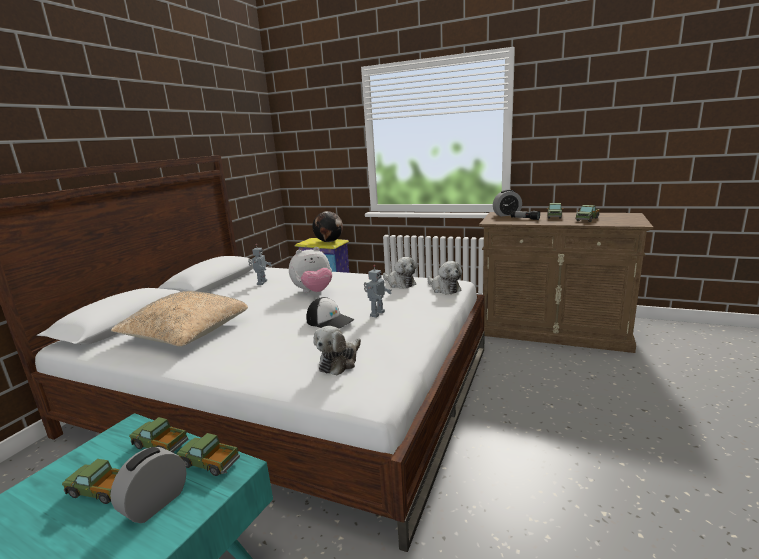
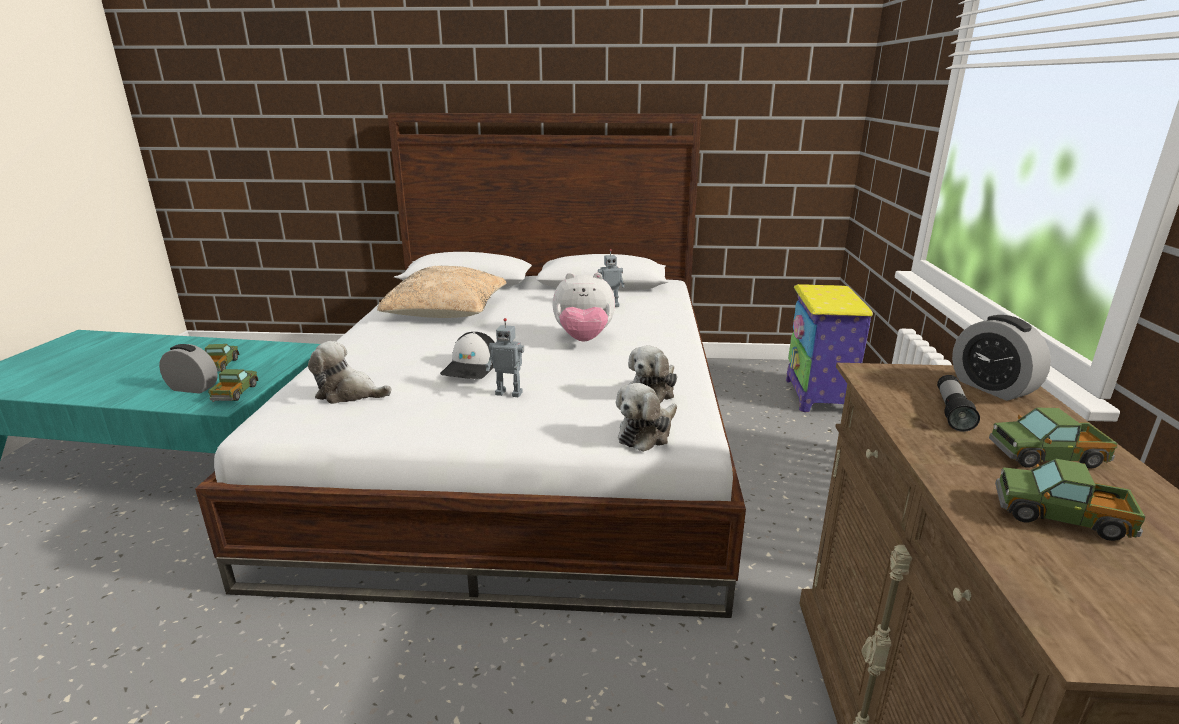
camera: 70 degrees right, 5 degrees up
(161, 445) = (272, 368): toy truck -> none
(314, 292) = (583, 339): plush toy -> plush toy turned 45 degrees counterclockwise
(329, 241) = (837, 301): globe -> none

